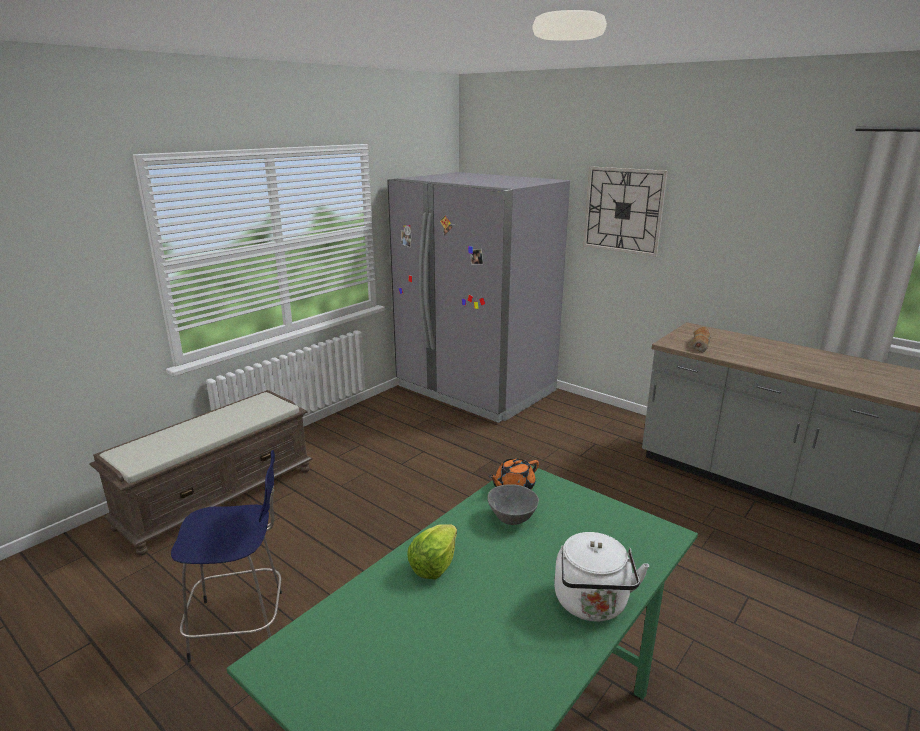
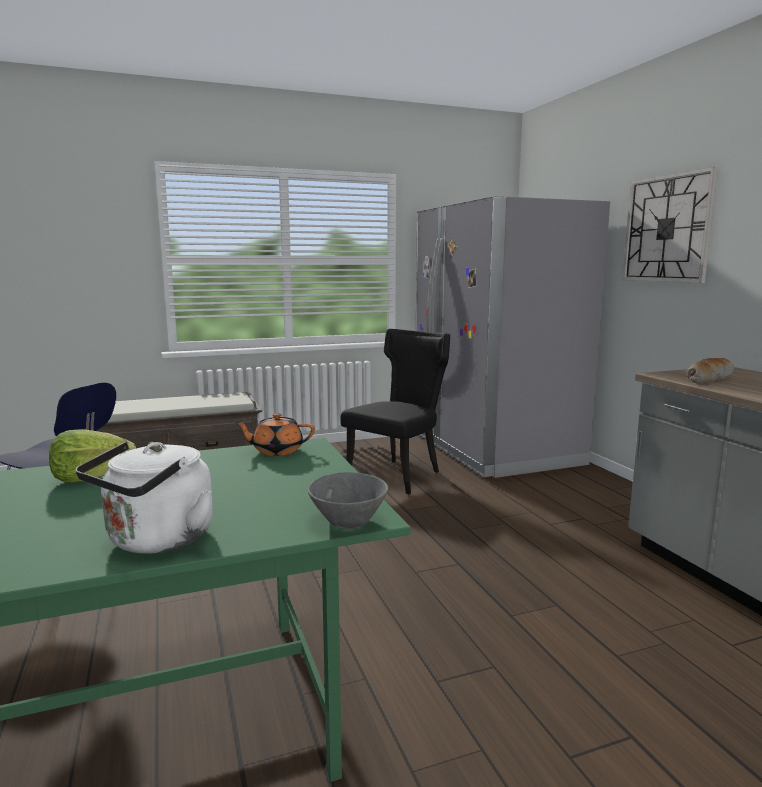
camera: 30 degrees right, 10 degrees down
(429, 437) = (398, 474): none -> black chair
(511, 519) = (224, 468): grey bowl -> grey bowl (346, 522)

